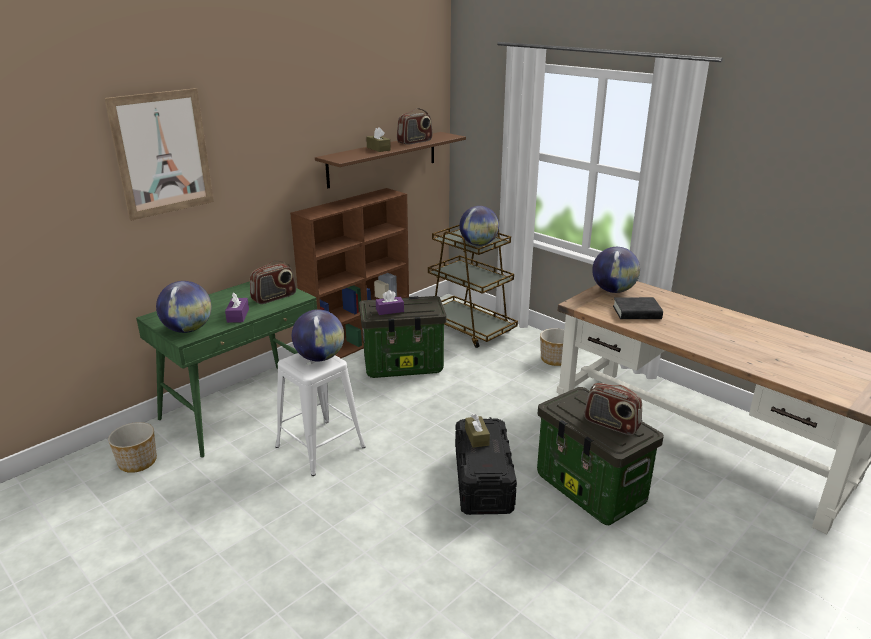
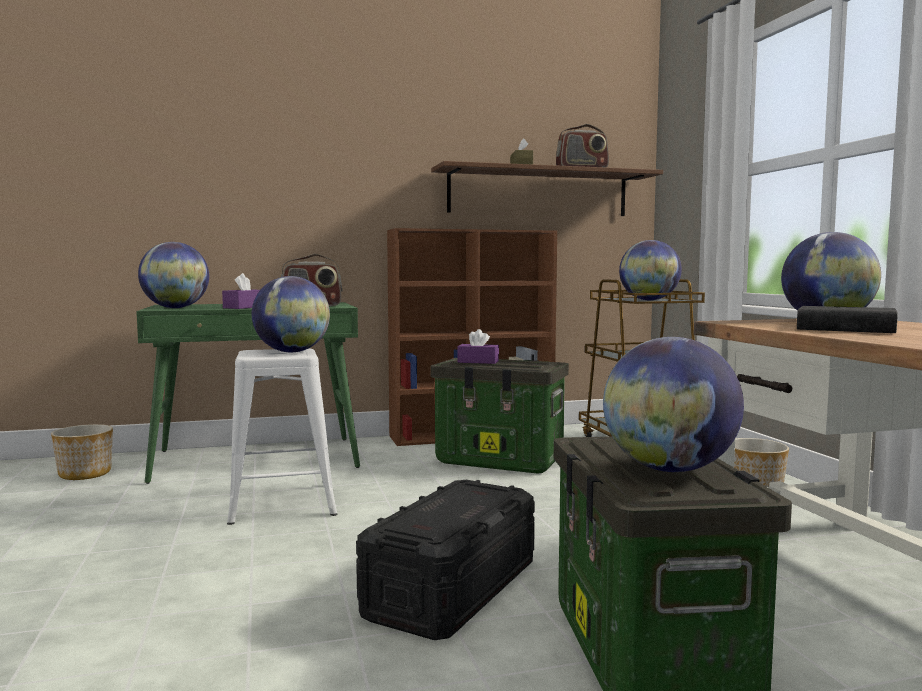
camera: 30 degrees right, 20 degrees down
(162, 153) = (224, 120): picture -> none
(476, 437) = (455, 498): brown tissue box -> none
(611, 424) = (669, 469): radio -> globe

